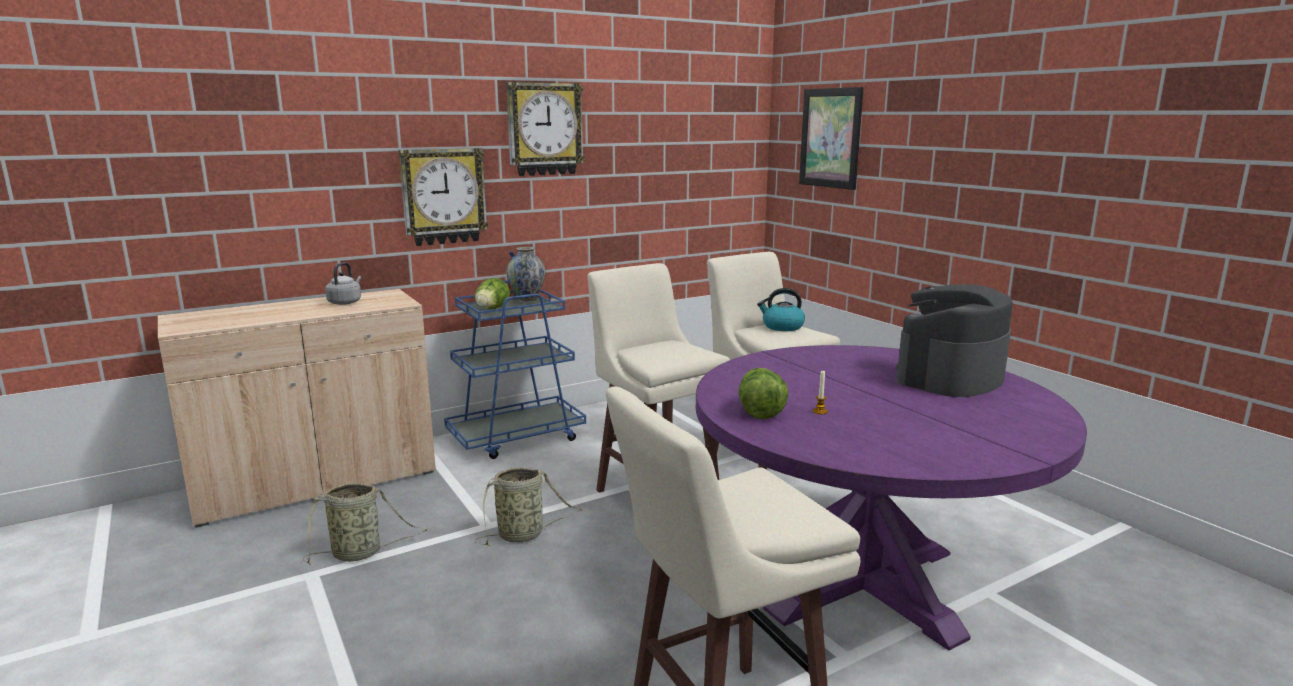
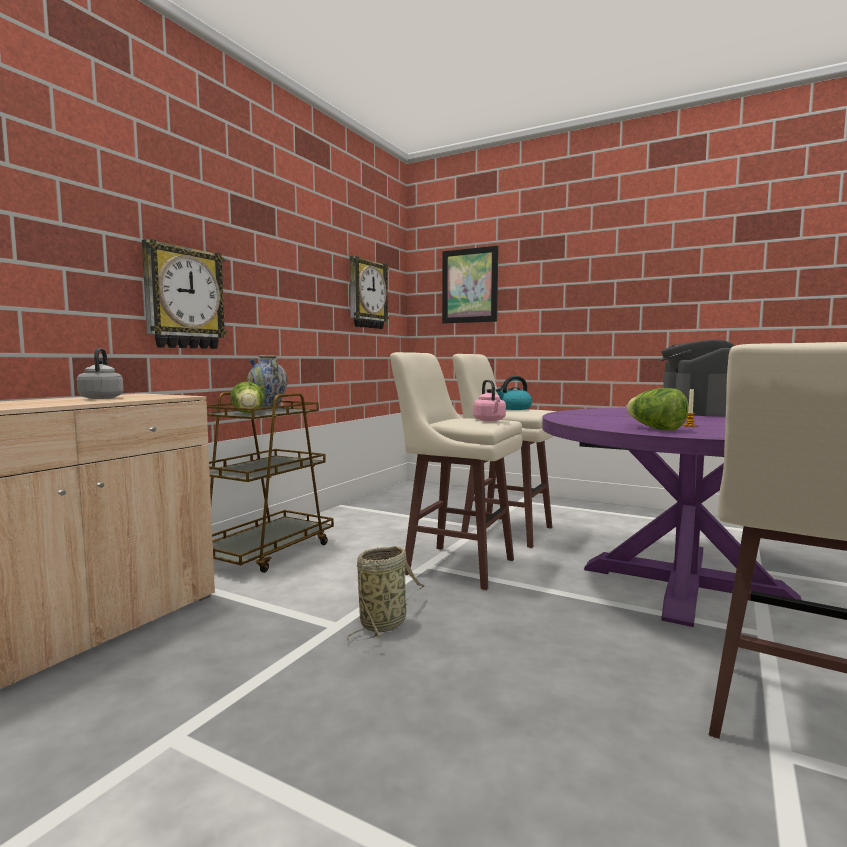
camera: 30 degrees left, 10 degrees down
(360, 553) = (216, 693): basket -> none
(517, 437) = (266, 552): blue cart -> brown cart
(544, 129) = (268, 250): wall clock -> wall clock (366, 294)
(681, 354) = (490, 420): none -> pink kettle

